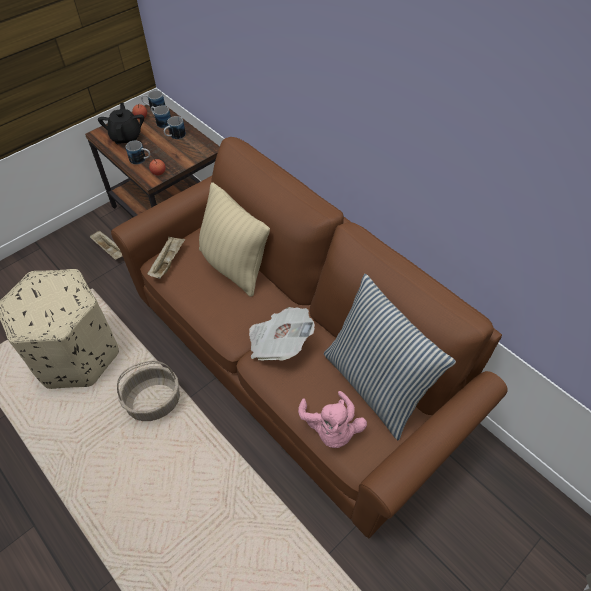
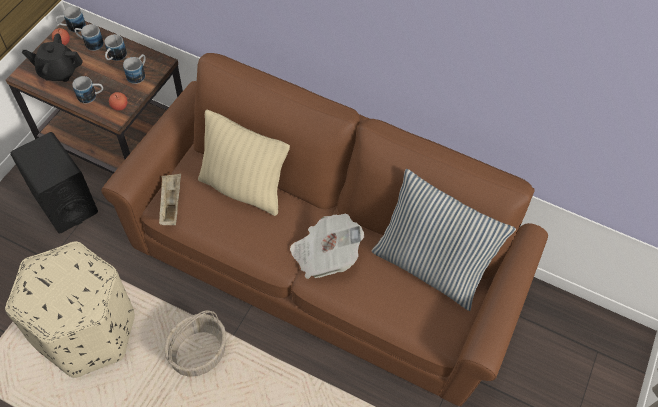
camera: 25 degrees left, 5 degrees up
(110, 250) = (65, 203): beige tray -> black speaker
(126, 137) = (58, 71): black teapot -> black teapot turned 60 degrees counterclockwise
(186, 152) = (138, 74): none -> mug
(331, 429) = (408, 320): pink plush toy -> none

